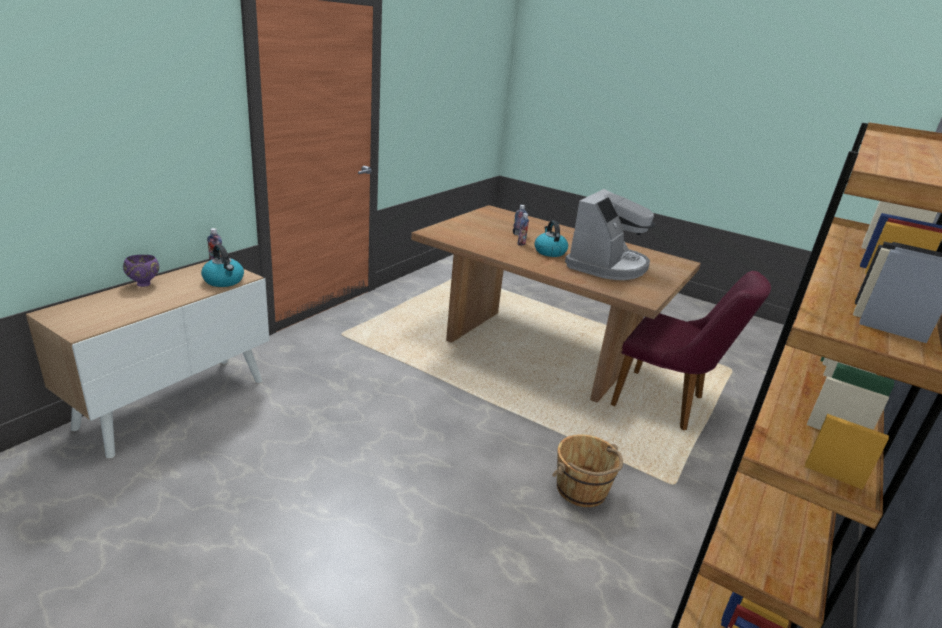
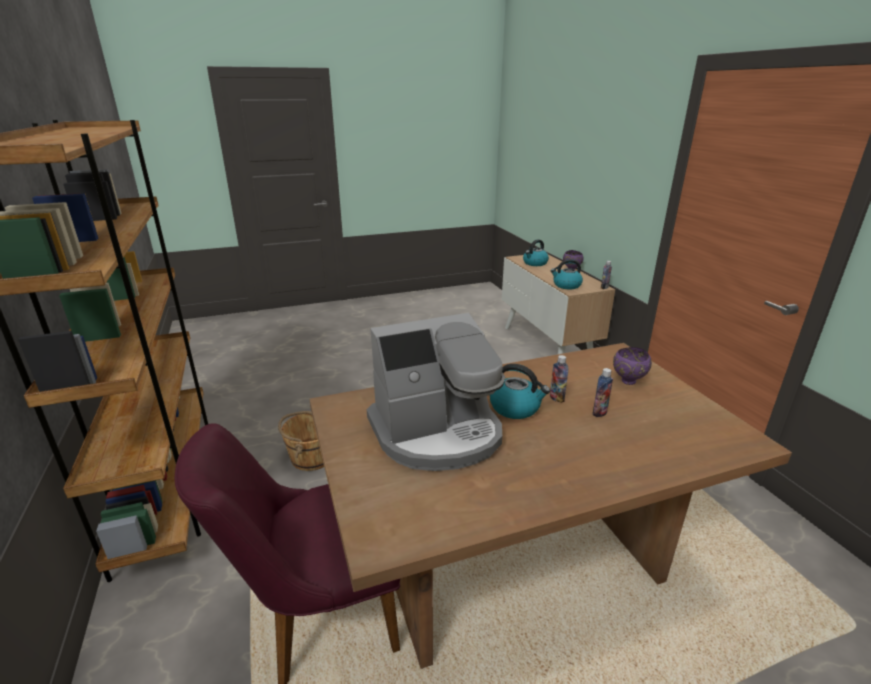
camera: 130 degrees right, 0 degrees up
(115, 311) = (535, 263): none -> kettle
(471, 229) = (628, 382): none -> purple bowl
(607, 265) = (437, 433): coffee machine -> coffee machine turned 90 degrees counterclockwise

